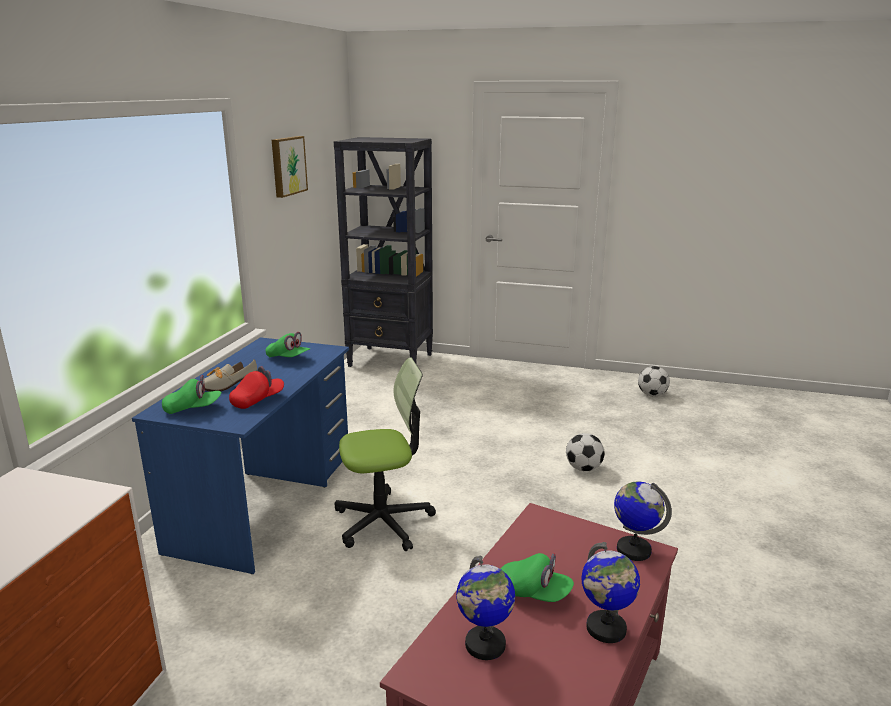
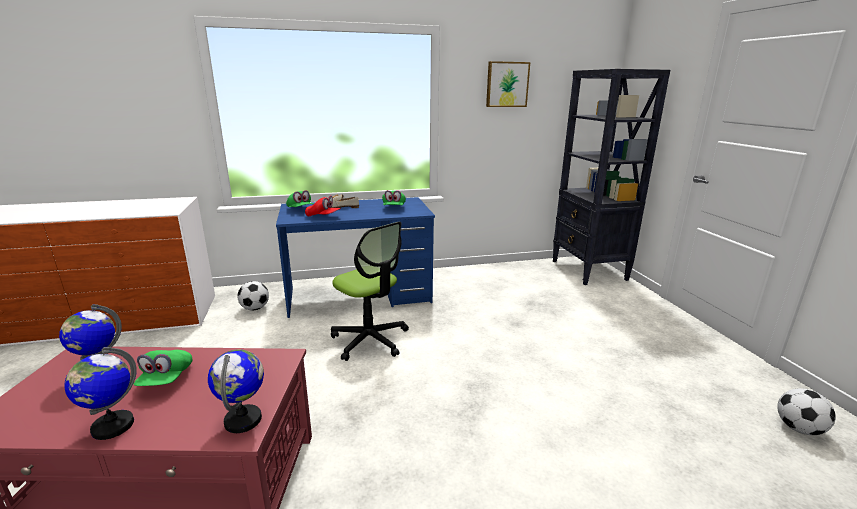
camera: 60 degrees right, 0 degrees up
(583, 468) = (549, 415): football -> football (255, 308)

